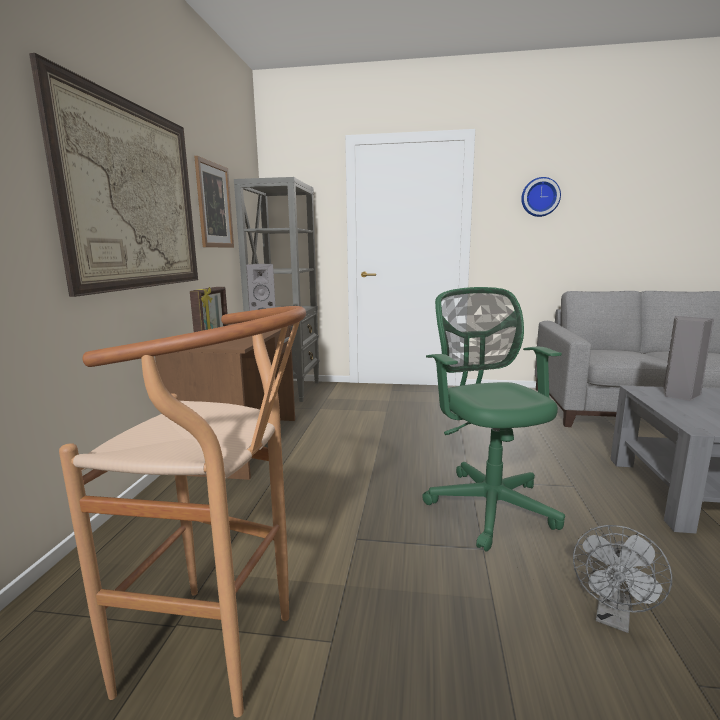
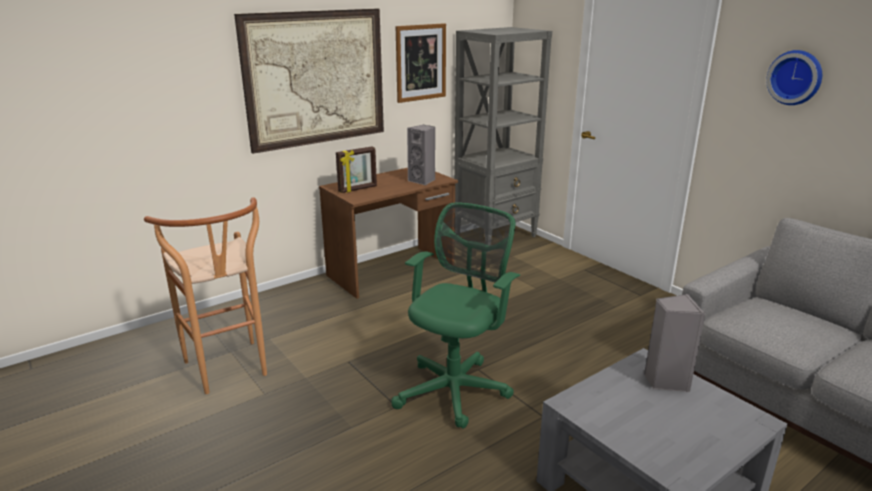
camera: 45 degrees right, 10 degrees up
(613, 618) = (386, 475): grey fan -> none

